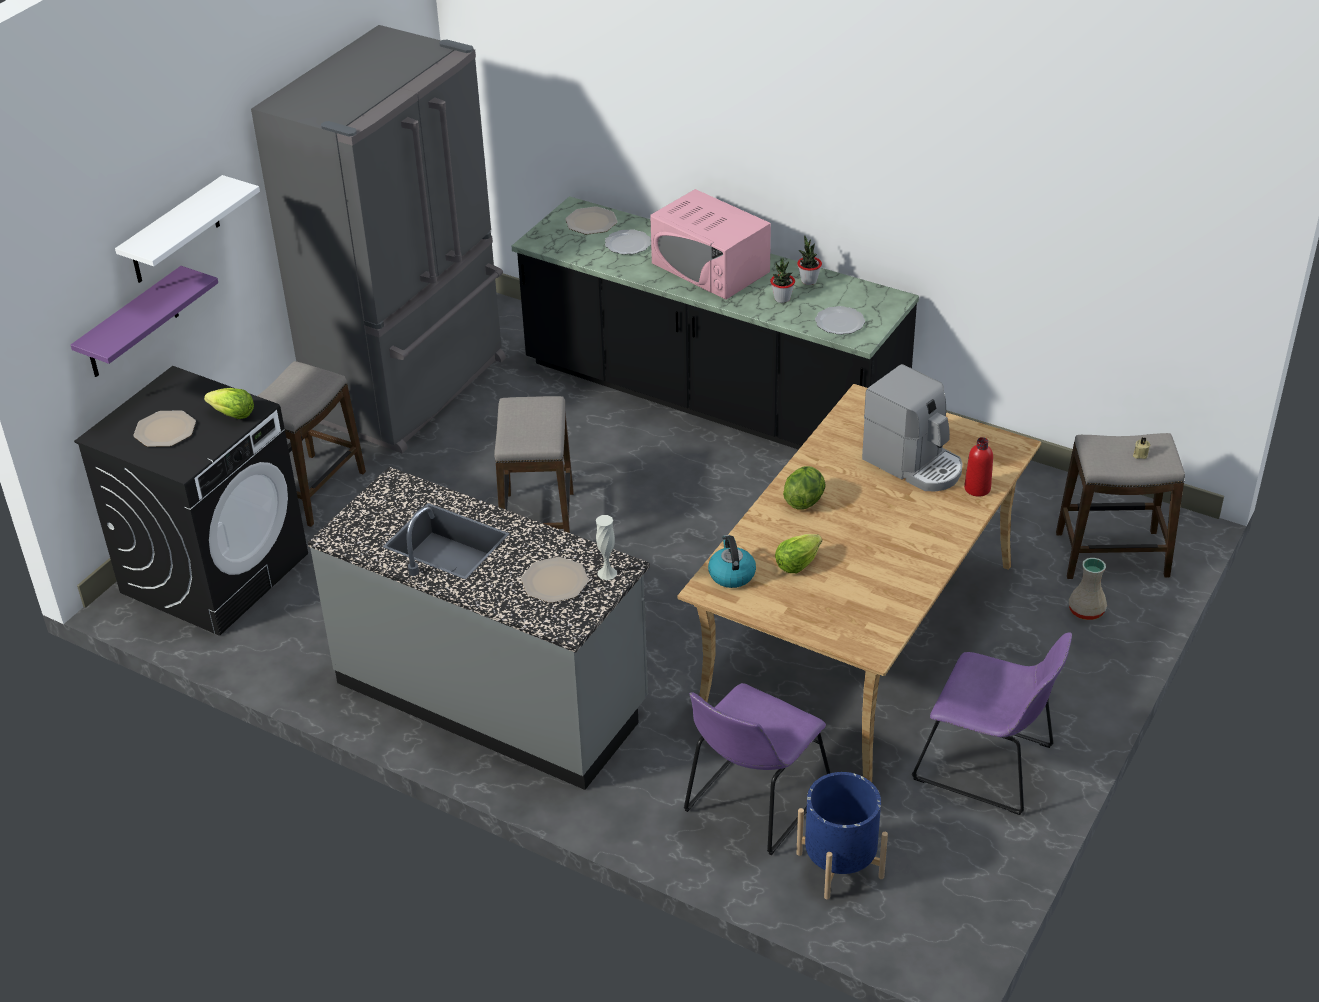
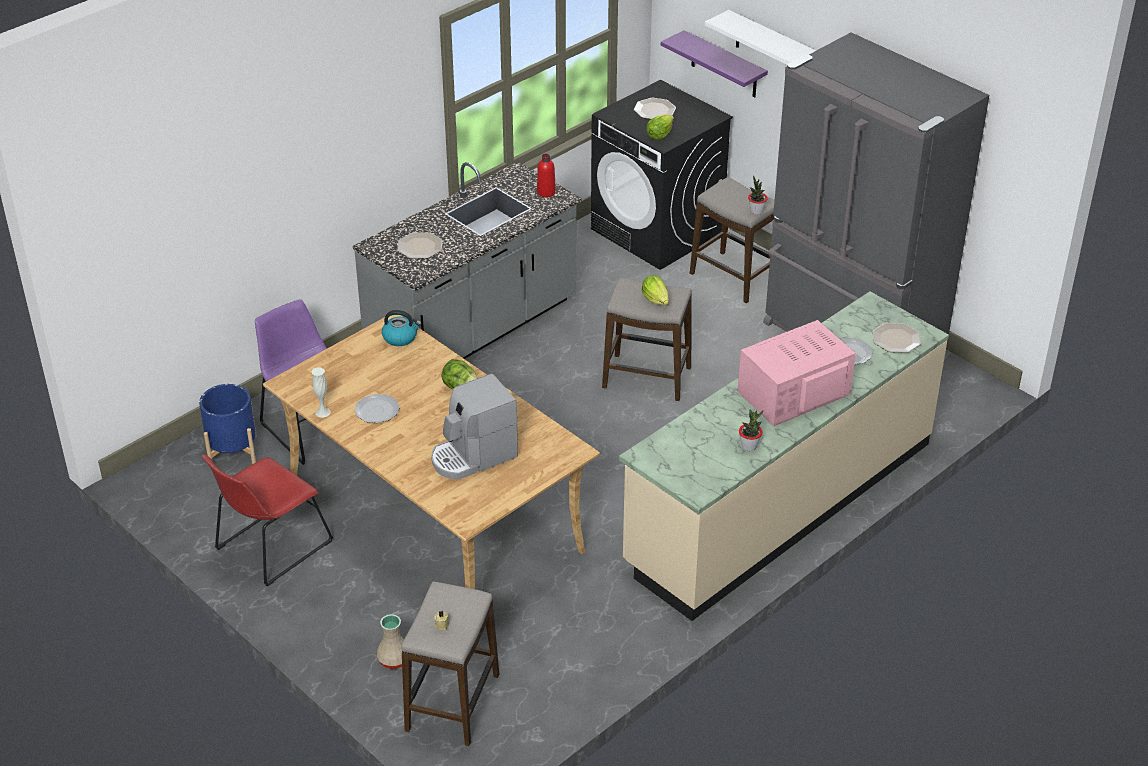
camera: 105 degrees right, 0 degrees up
(607, 573) = (414, 268): white vase -> white vase (322, 412)
(711, 400) = (779, 503): black counter -> beige counter
(782, 298) = (725, 423): potted plant -> potted plant (756, 211)
(797, 564) = (393, 369): lettuce -> lettuce (656, 299)
(839, 323) = (673, 448): plate -> plate (376, 410)
(977, 488) = (424, 482): red bottle -> red bottle (546, 192)
(989, 765) = (270, 547): purple chair -> red chair

